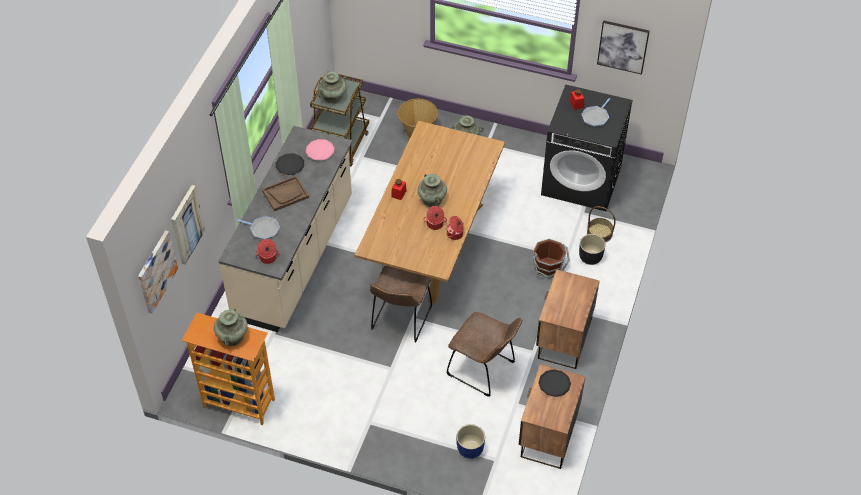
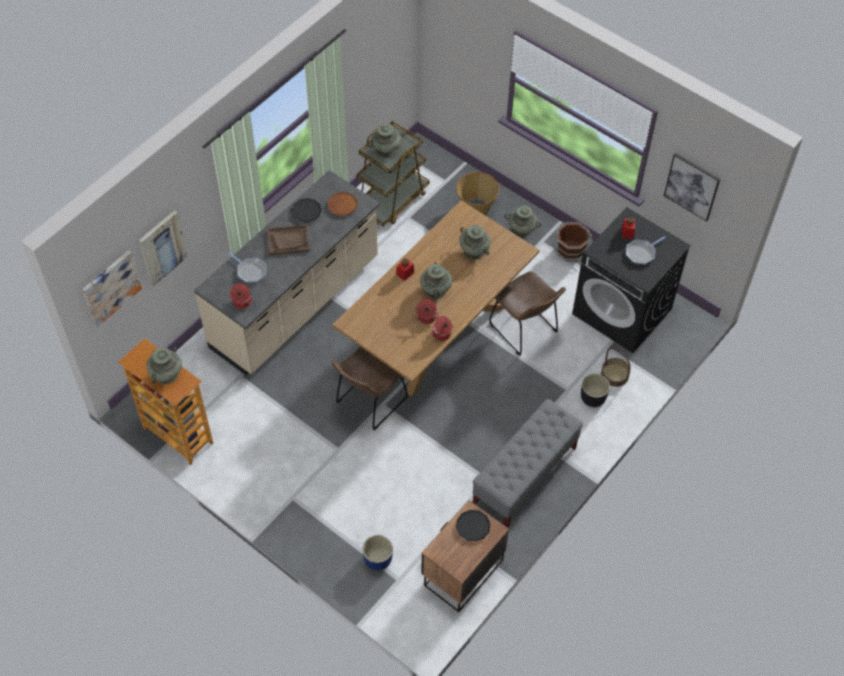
camera: 20 degrees right, 5 degrees up
(320, 151) = (342, 205): pink plate -> brown plate
(449, 158) = (474, 251): none -> turquoise vase
(484, 370) = (428, 482): brown chair -> brown chair (525, 330)
(548, 268) = (543, 395): brown bucket -> brown bucket (570, 251)
(563, 339) = (524, 476): nightstand -> grey bench

